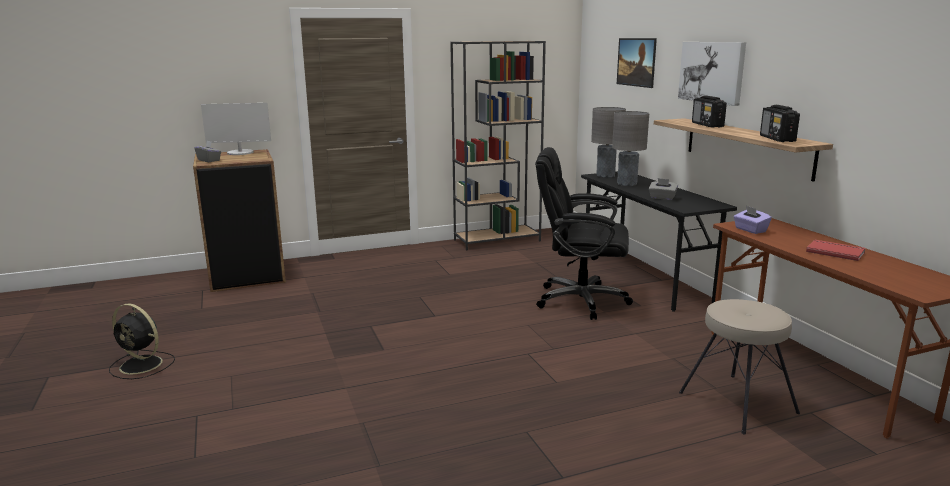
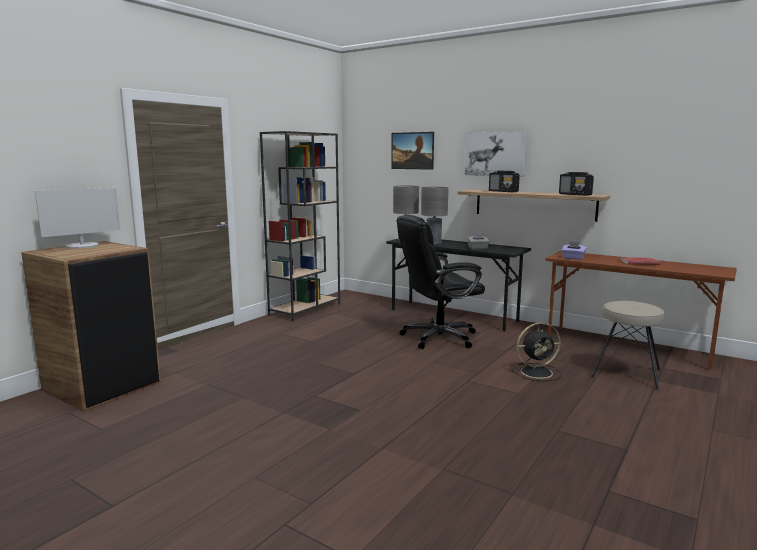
camera: 35 degrees left, 5 degrees down
(142, 365) = (127, 504): black fan -> black fan (538, 372)
(209, 160) = (68, 255): grey tissue box -> none

